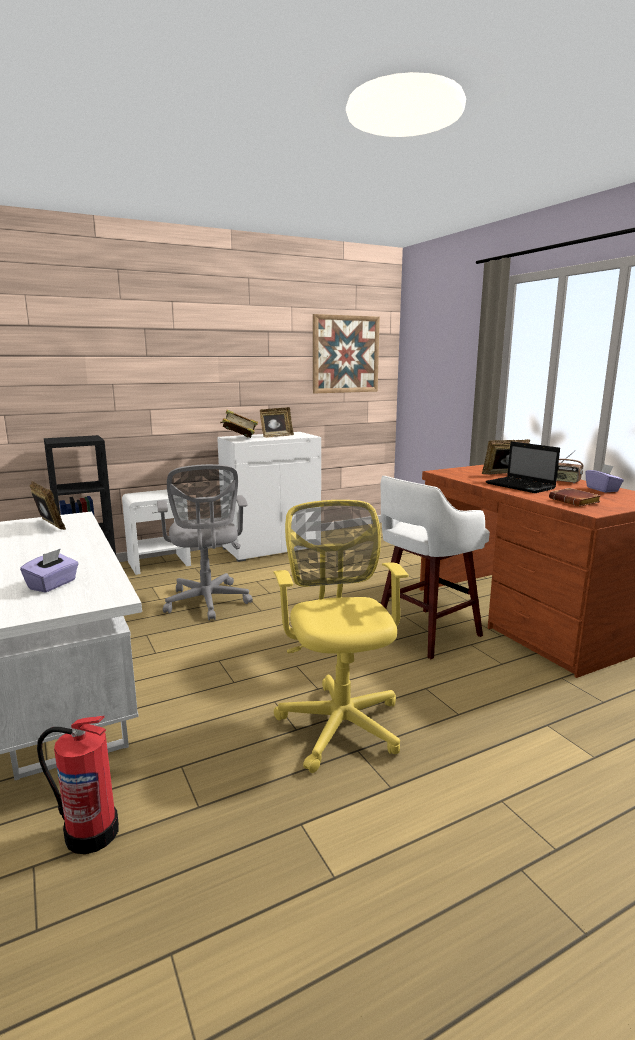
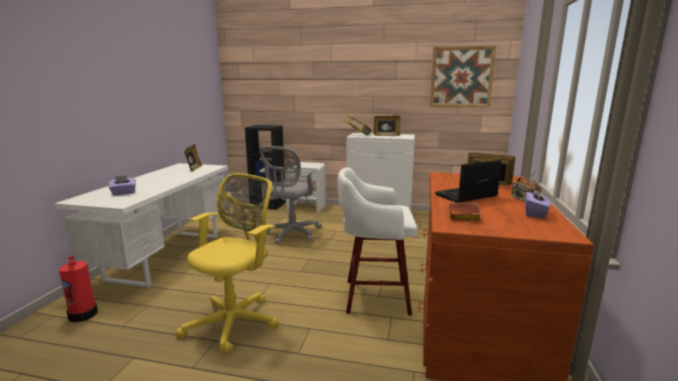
camera: 40 degrees right, 0 degrees up
(521, 486) = (465, 196): laptop -> laptop turned 60 degrees clockwise

